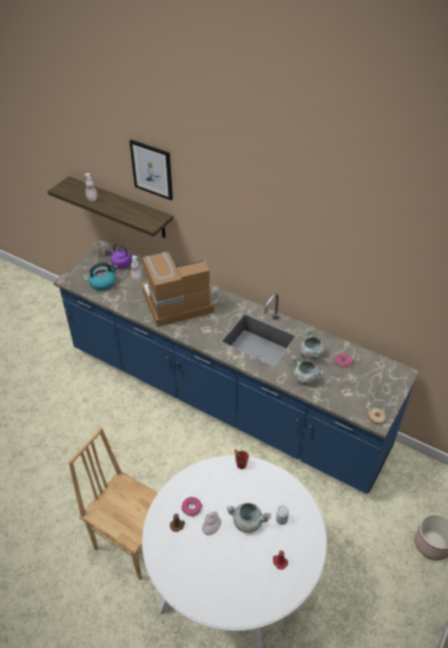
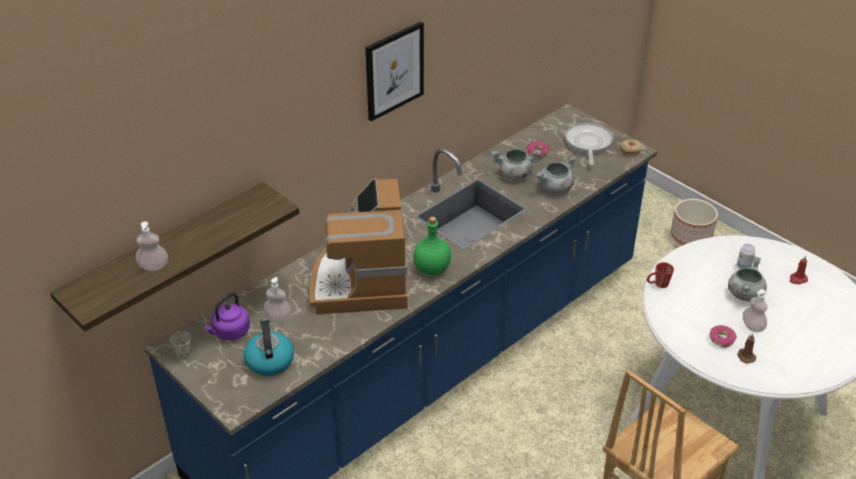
camera: 75 degrees left, 5 degrees down
(152, 169) = (223, 131): picture -> picture (394, 70)
(196, 331) = (432, 268): none -> green bottle
(370, 390) = (588, 144): none -> frying pan

